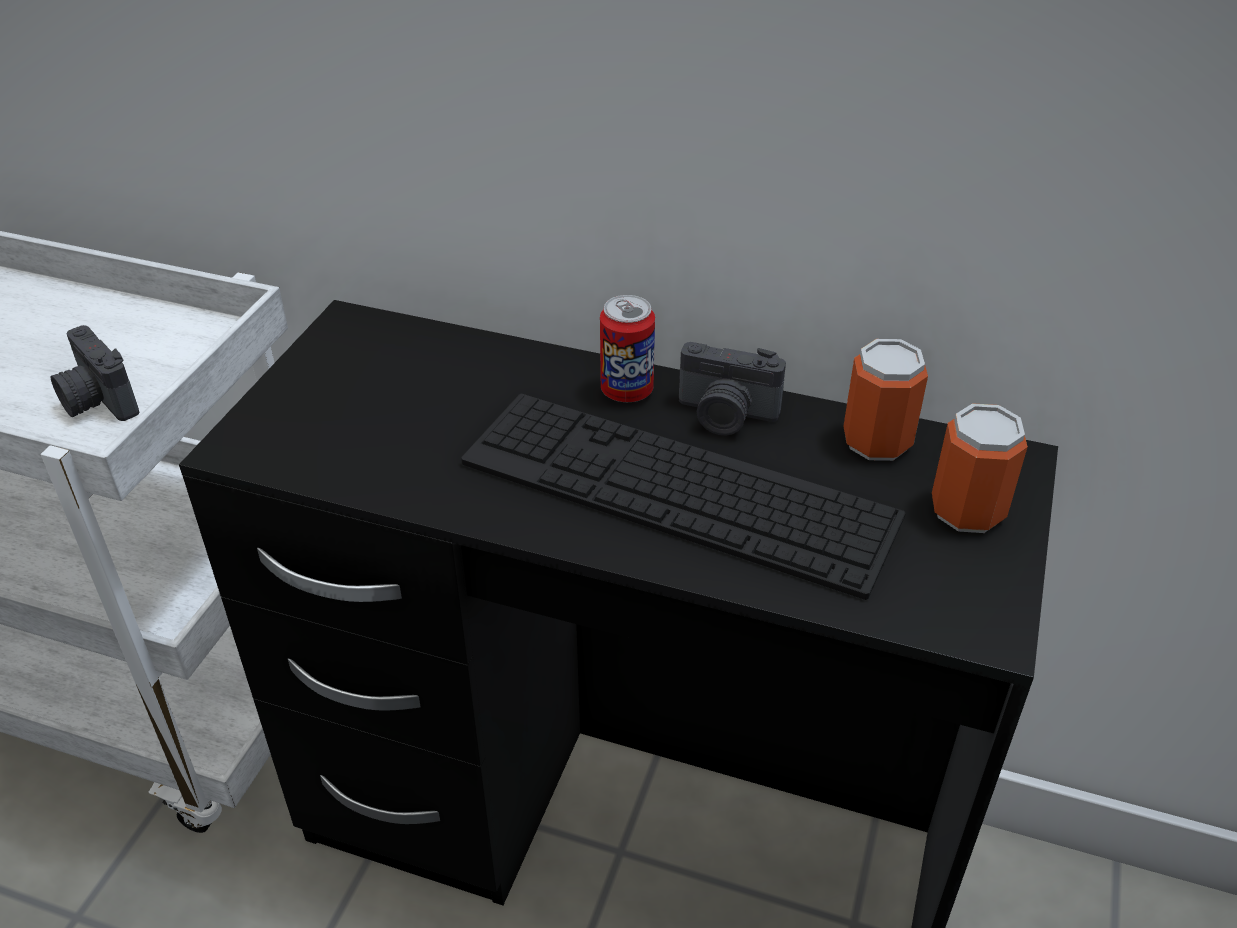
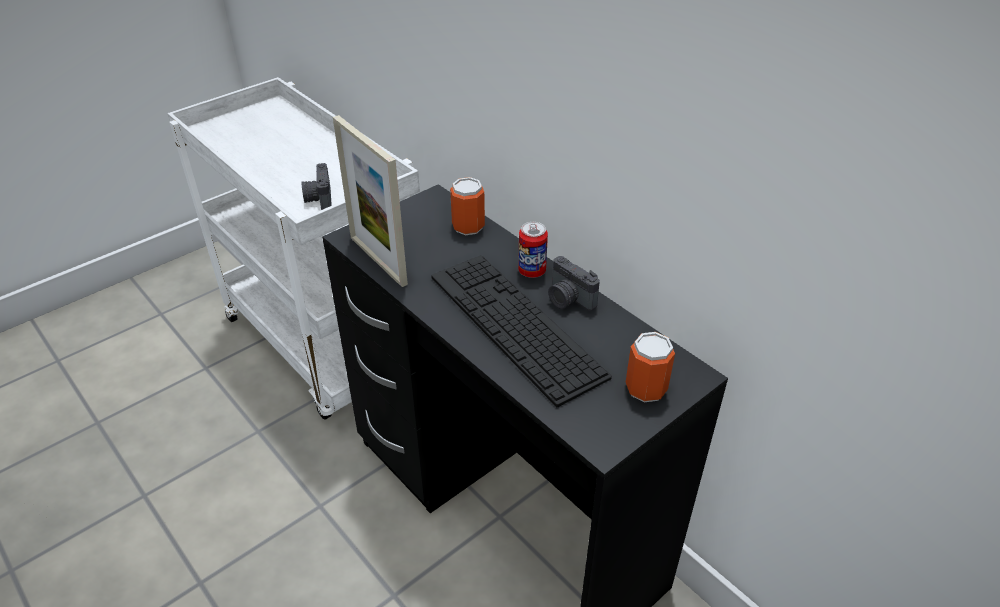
camera: 30 degrees right, 0 degrees up
(333, 469) = (378, 260): none -> picture frame
(877, 441) = (632, 339): can -> can (468, 226)

